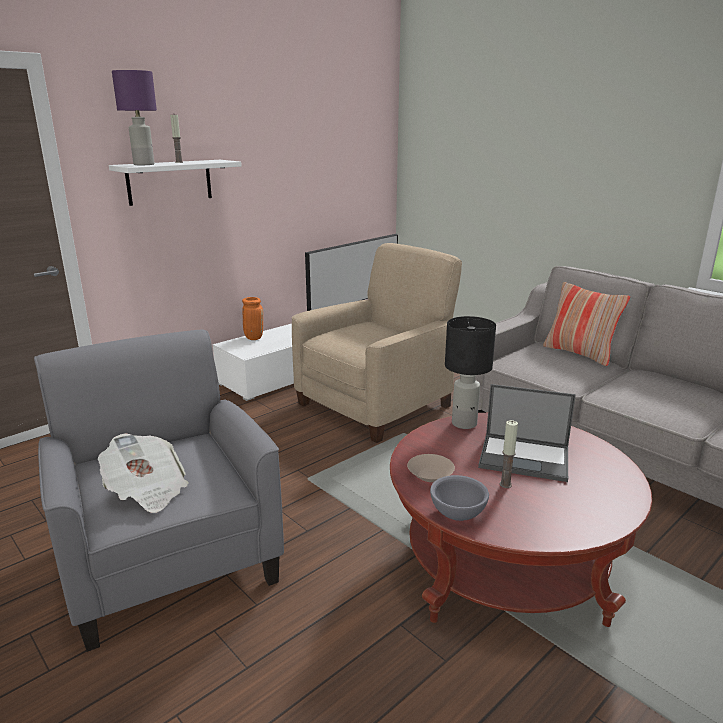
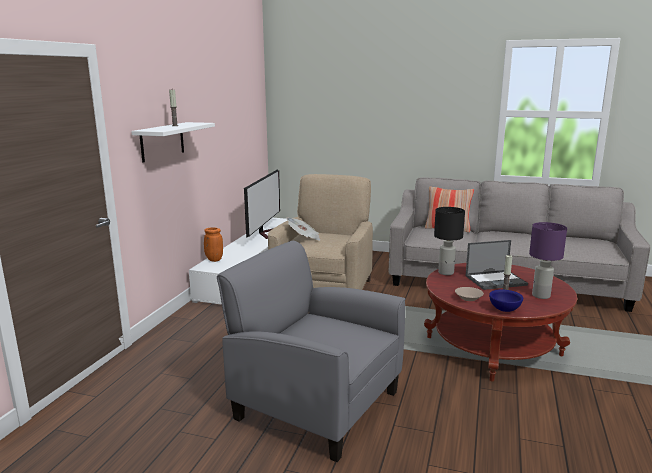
camera: 30 degrees left, 5 degrees down
(143, 164) = (161, 129): purple table lamp -> purple table lamp (540, 296)
(147, 490) = (336, 345): newspaper -> newspaper (304, 238)
(457, 514) = (504, 310): grey bowl -> blue bowl

